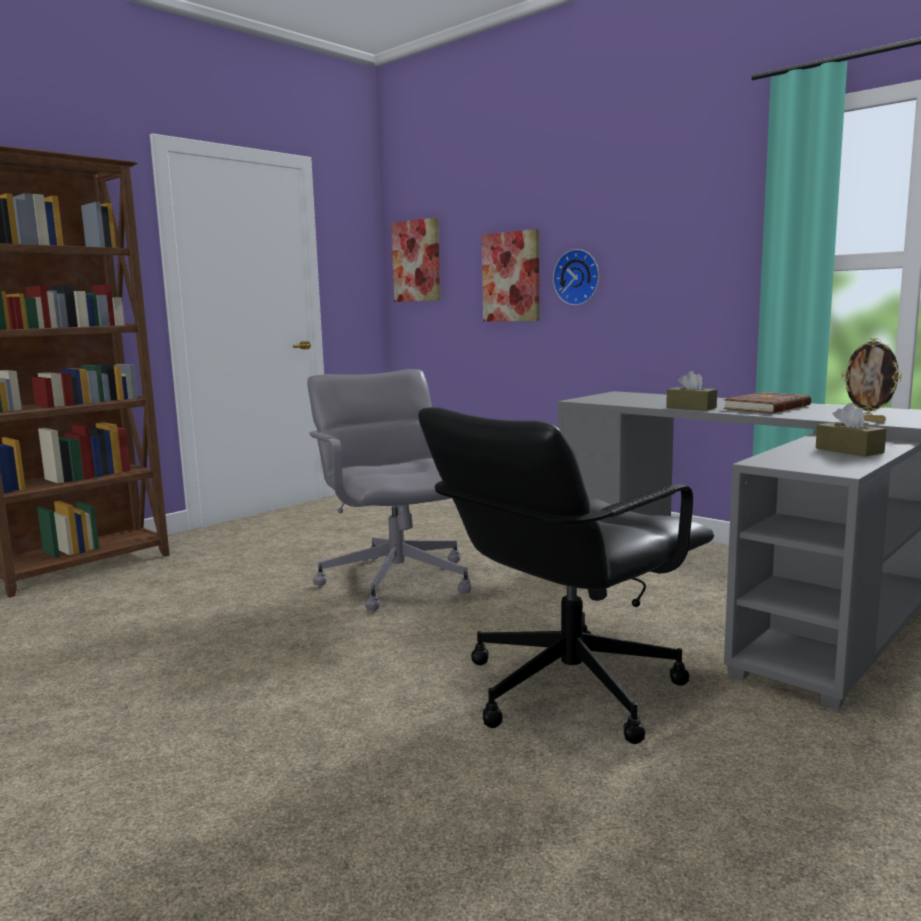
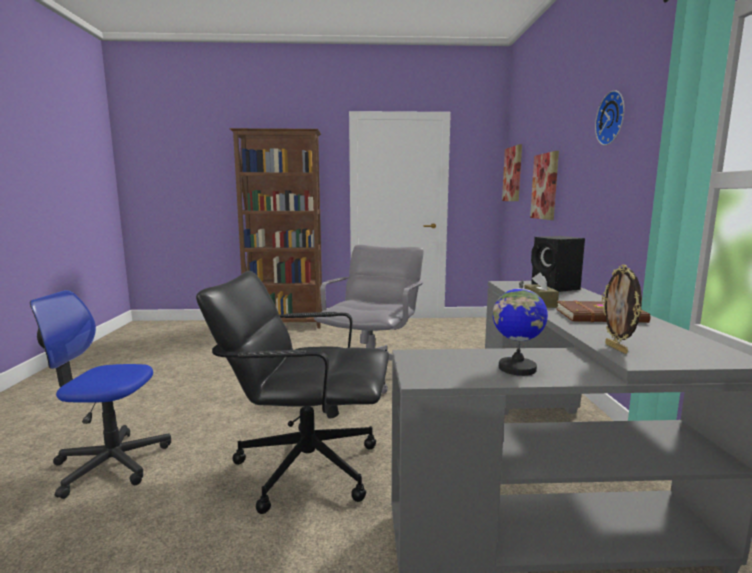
camera: 45 degrees right, 0 degrees up
(311, 831) = (111, 463): none -> office chair
(578, 277) = (572, 188): wall clock -> wall clock (613, 118)
(644, 397) = (556, 288): none -> black speaker
(849, 450) = (516, 368): brown tissue box -> globe

